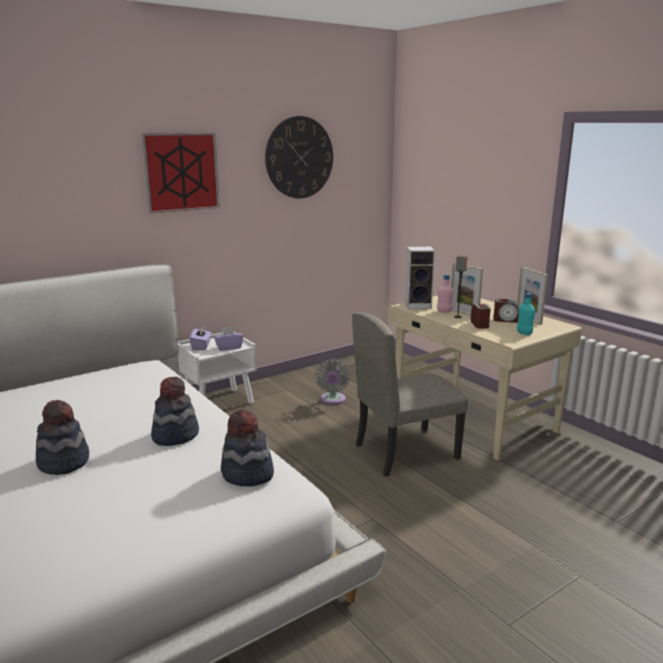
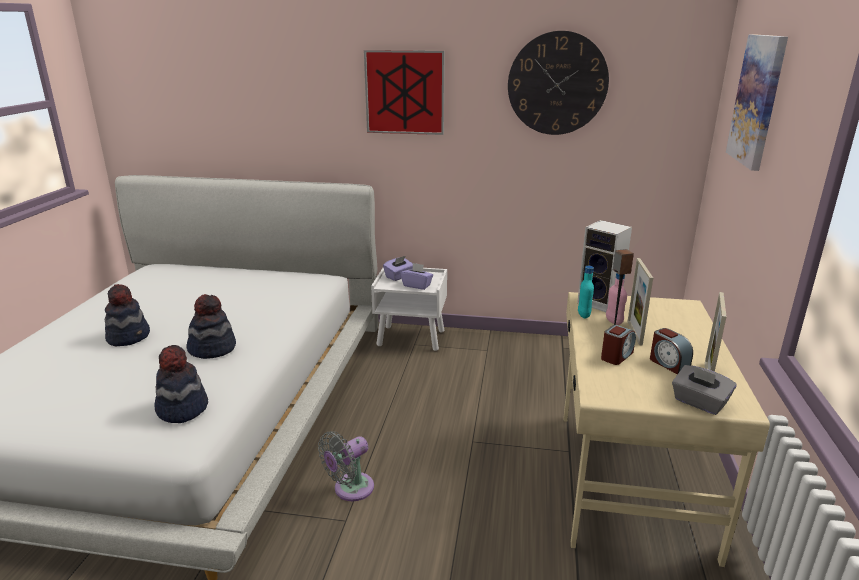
camera: 45 degrees right, 5 degrees up
(332, 400) = (509, 381): grey fan -> grey fan (350, 489)
(406, 451) = (489, 473): beige chair -> none
(453, 158) = (757, 100): none -> picture
(524, 333) = (647, 393): turquoise bottle -> turquoise bottle (583, 315)
(548, 329) = (699, 403): none -> grey tissue box

